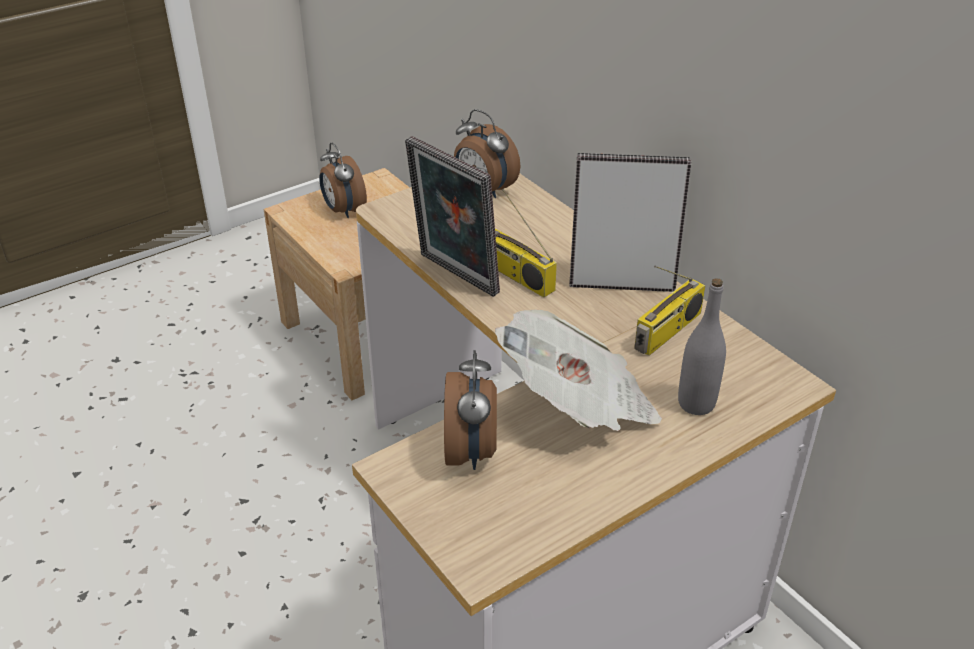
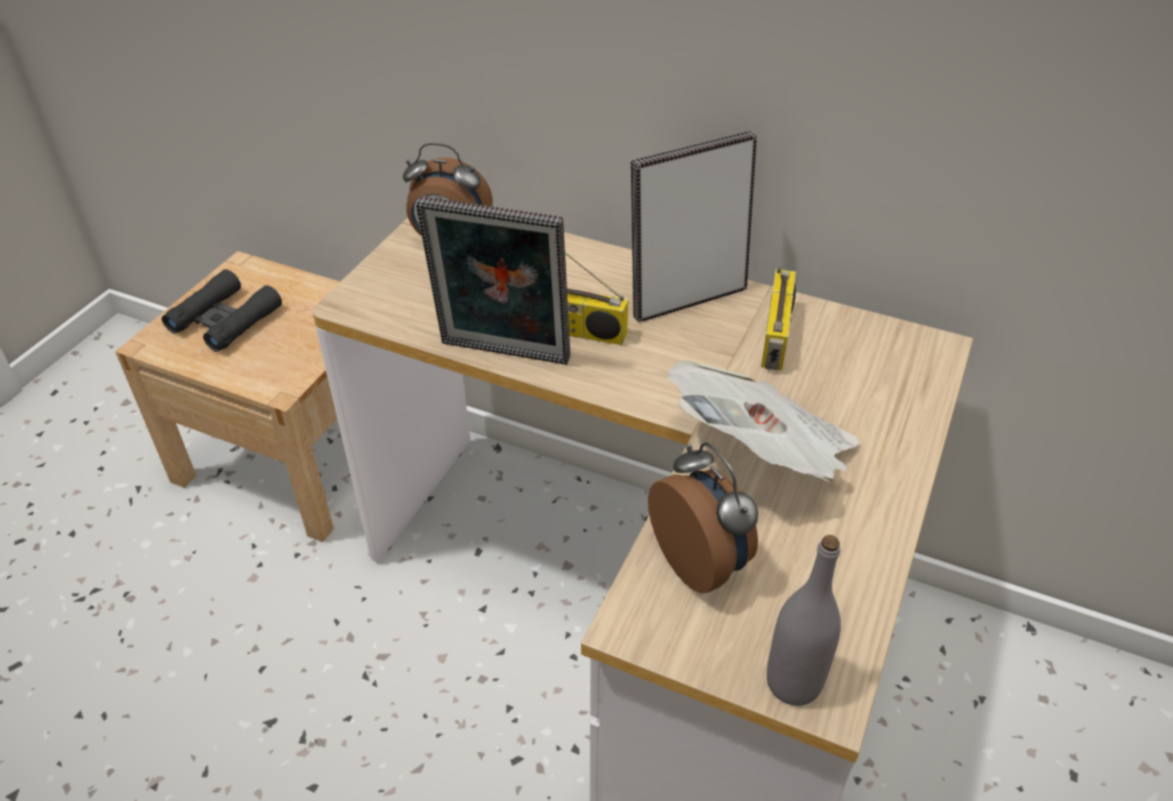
camera: 30 degrees left, 5 degrees up
(343, 210) = (225, 320): alarm clock -> black binoculars
(696, 403) = (870, 405): grey bottle -> grey bottle (793, 683)

